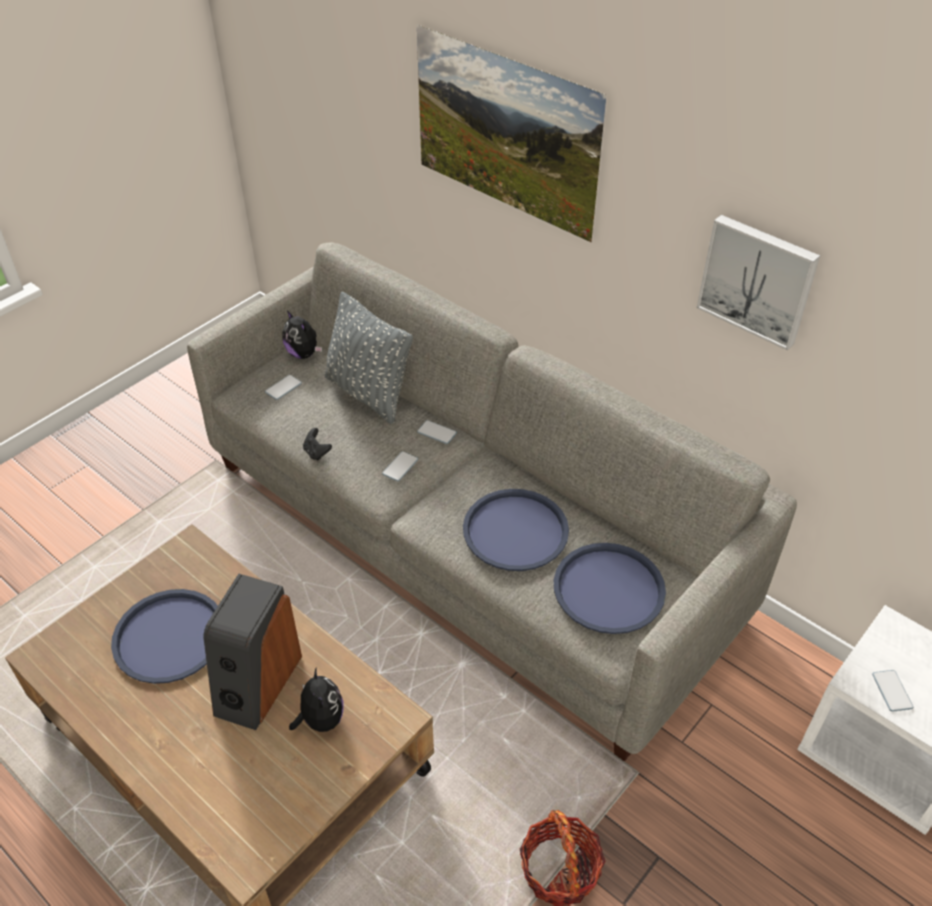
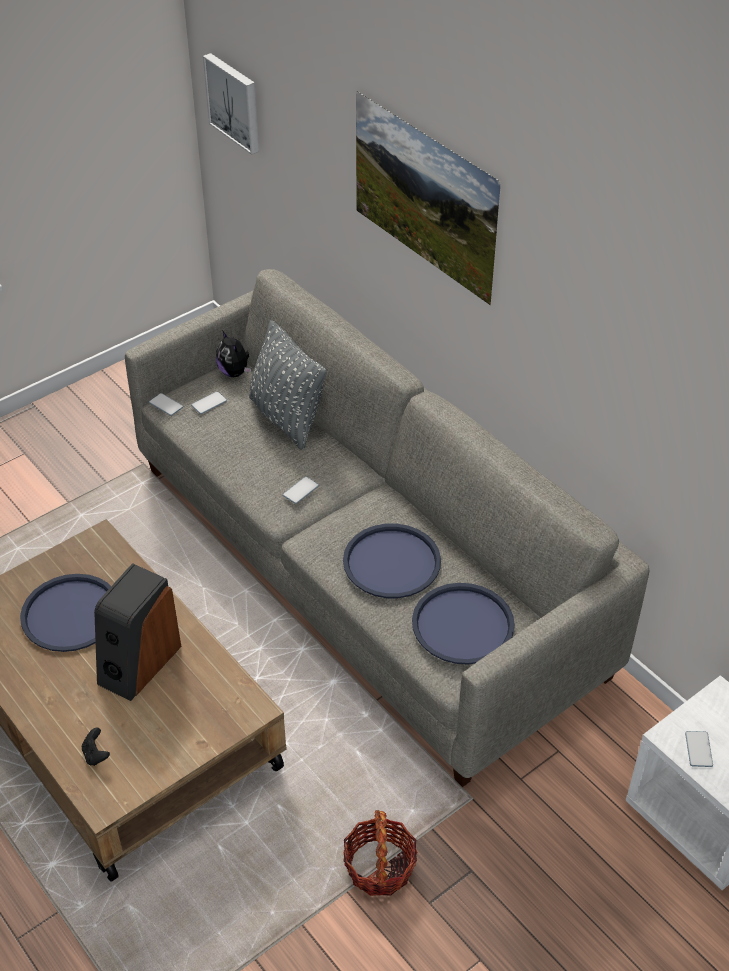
camera: 10 degrees right, 0 degrees up
(317, 452) = (227, 468): black game controller -> black game controller (96, 755)
(320, 719) = (187, 700): plush toy -> none
(437, 433) = (342, 463): phone -> phone (166, 405)
(758, 280) = (616, 361): picture -> picture (234, 102)

